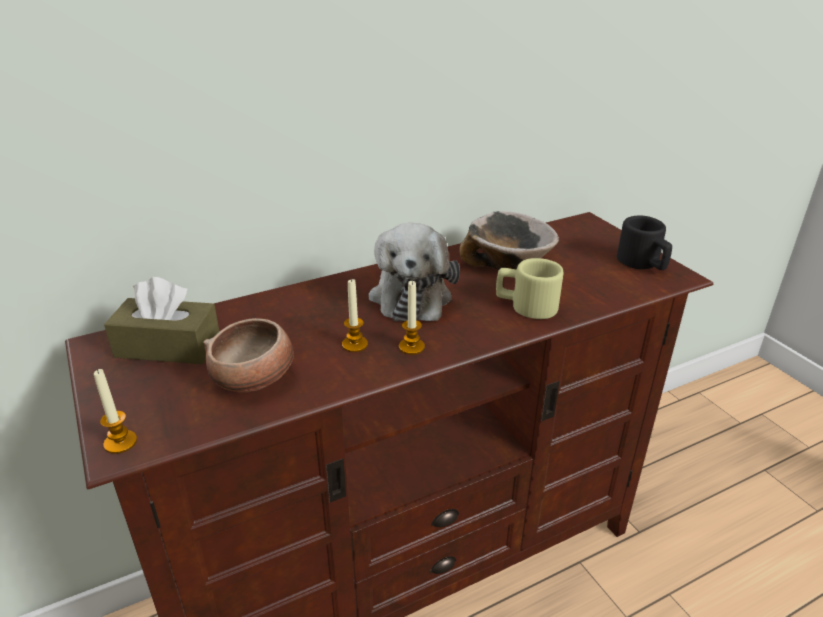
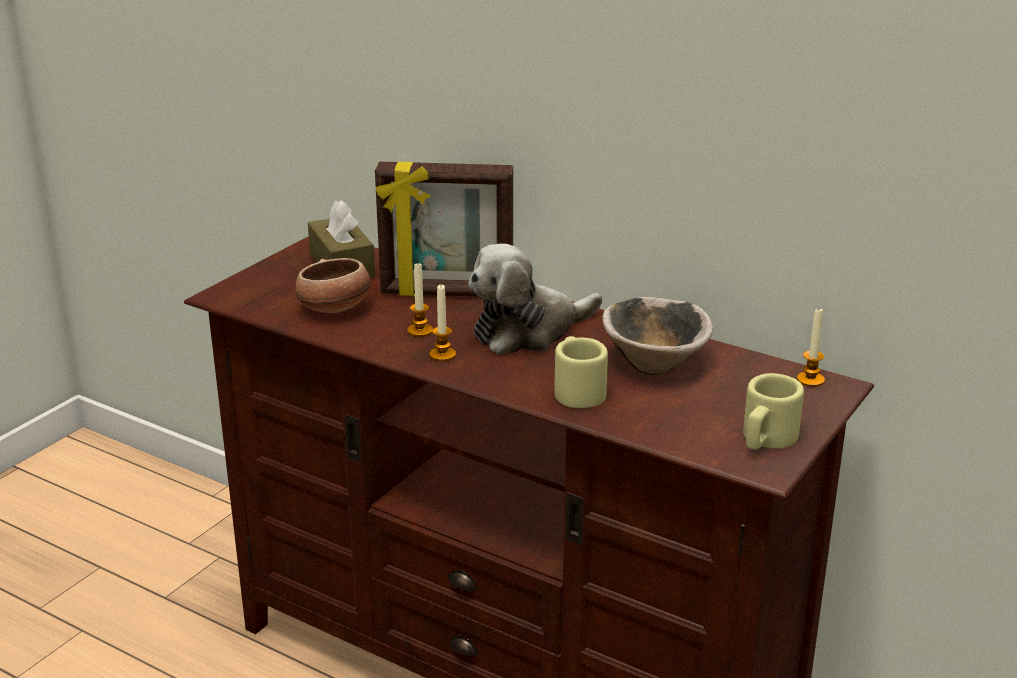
camera: 60 degrees right, 5 degrees down
(120, 442) = (227, 292): candle -> candle (810, 380)
(300, 310) = (446, 293): none -> picture frame
(643, 264) = (765, 440): black mug -> beige mug

